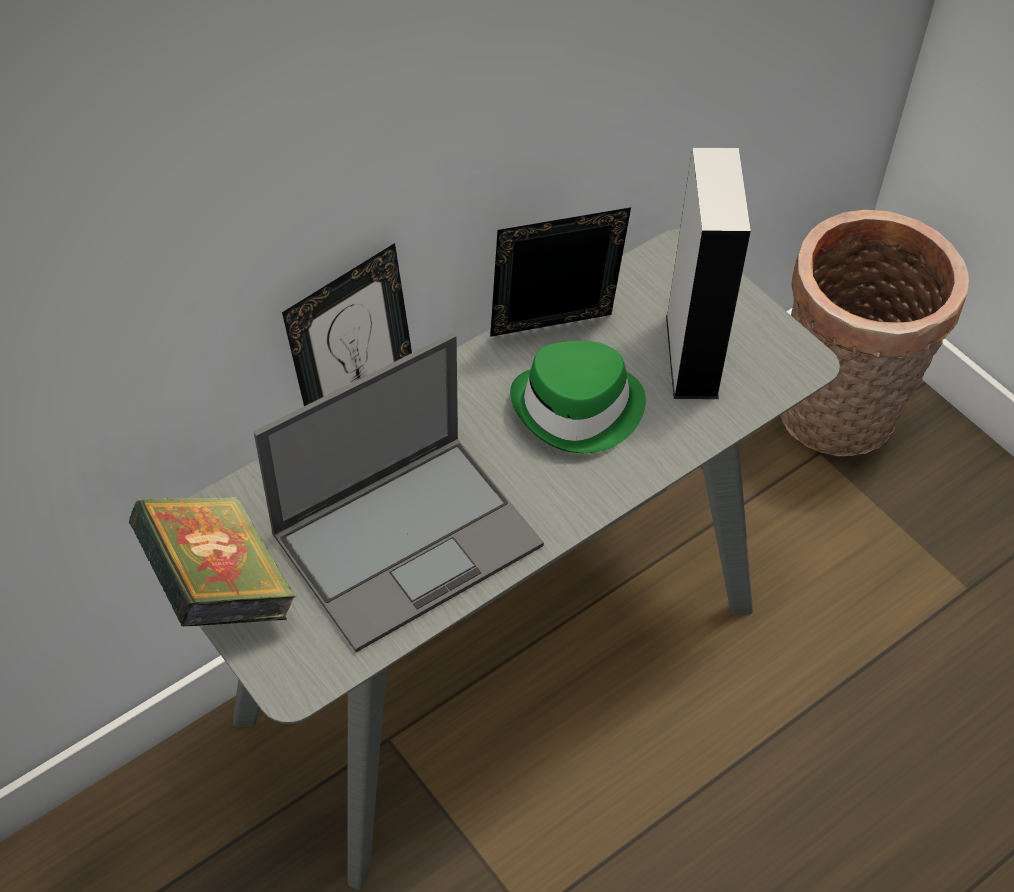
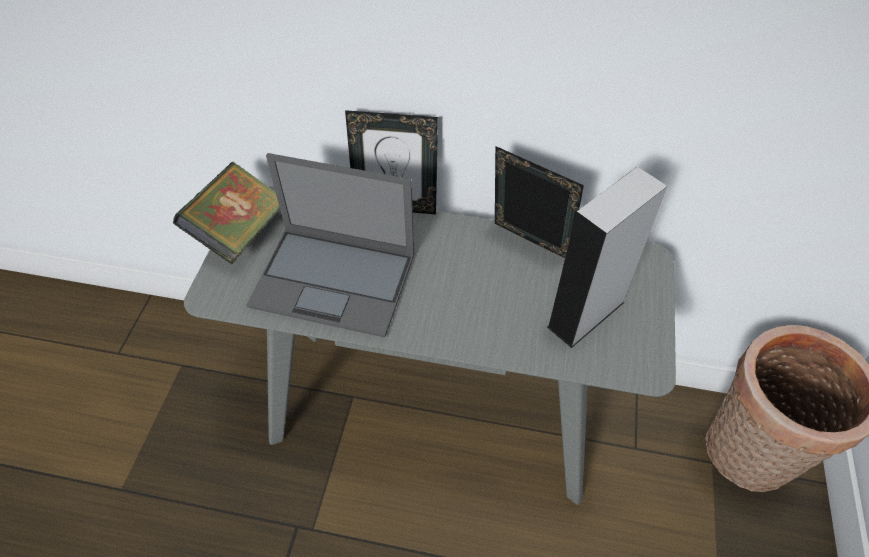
camera: 50 degrees right, 0 degrees up
(579, 409) = (490, 290): green hat -> none

